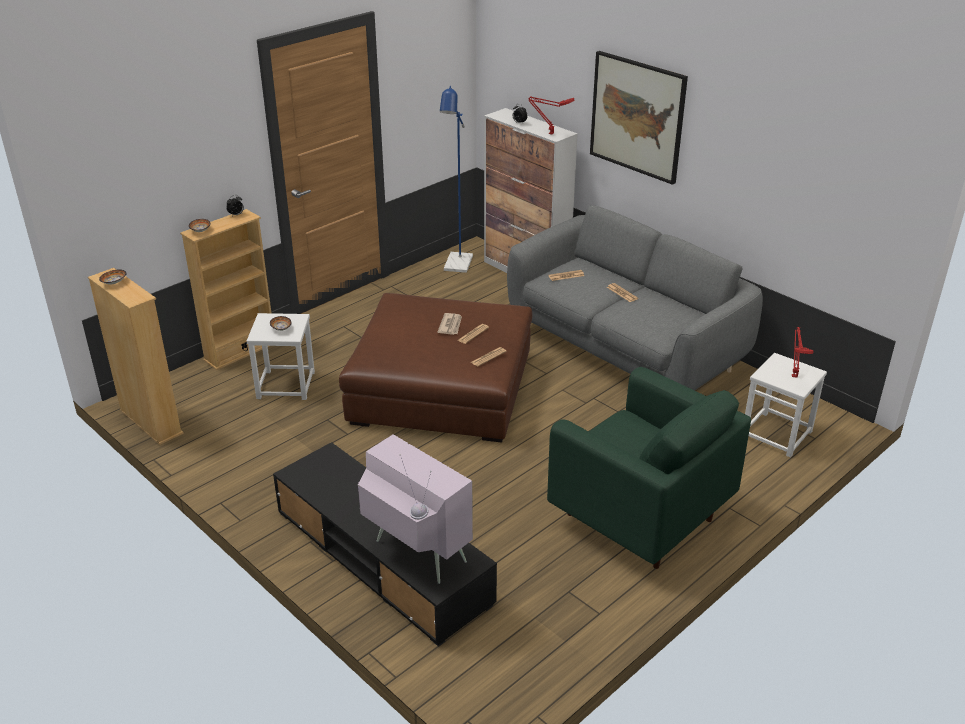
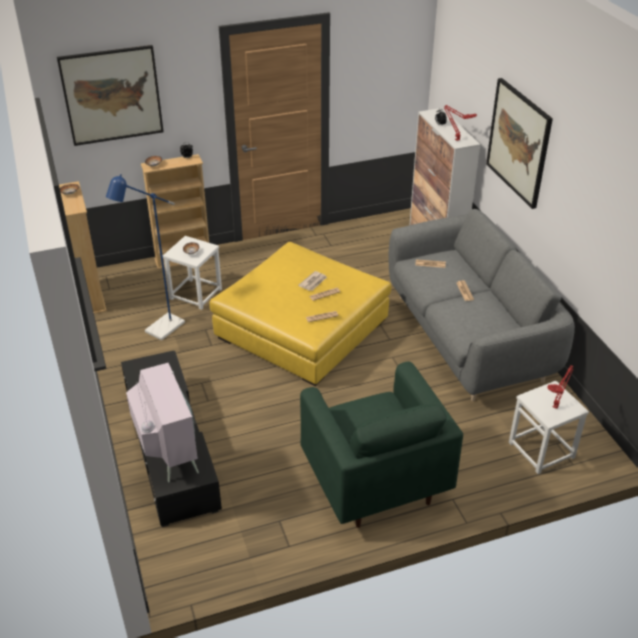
camera: 25 degrees right, 5 degrees up
(139, 145) = (112, 95): none -> picture
(441, 388) = (302, 328): brown ottoman -> yellow ottoman
(457, 266) = (385, 229): blue floor lamp -> blue floor lamp (160, 331)

